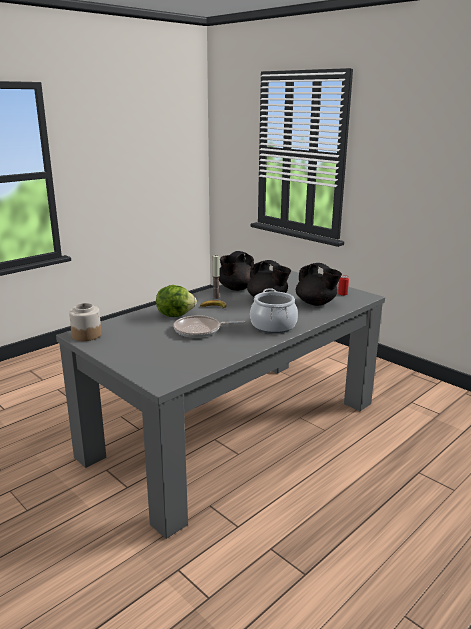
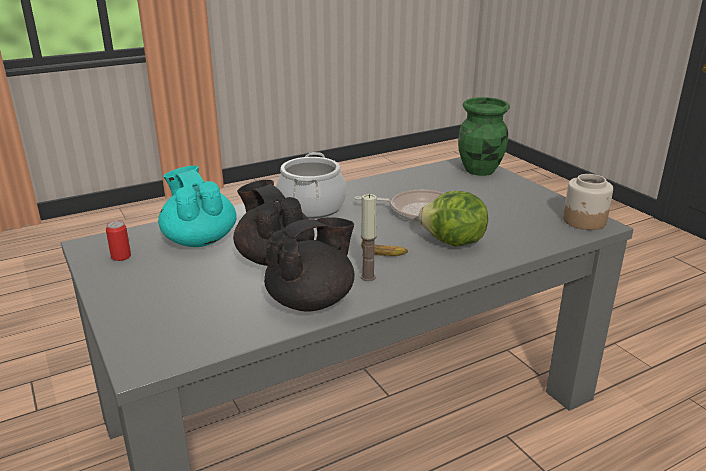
camera: 165 degrees left, 5 degrees up
(153, 372) = (480, 171): none -> green vase
(316, 303) = (199, 240): black teapot -> turquoise teapot

